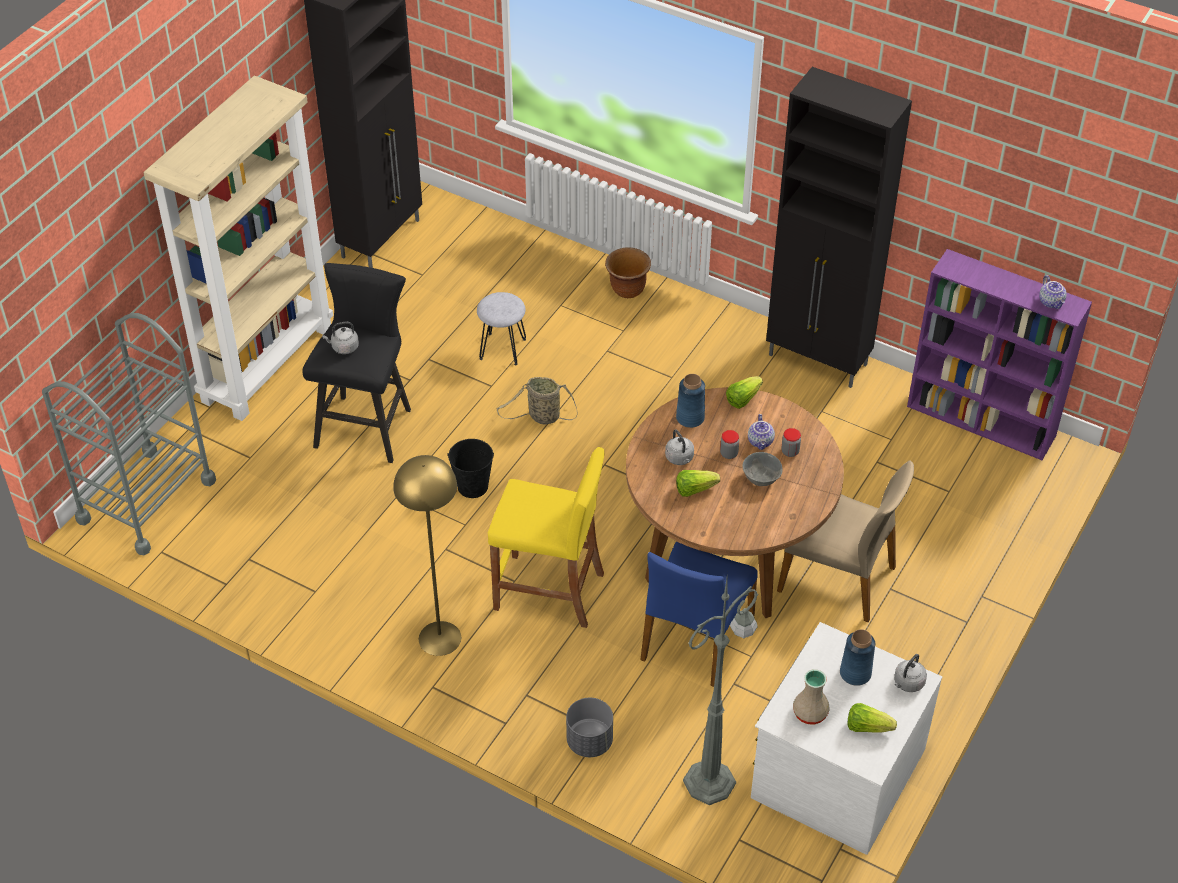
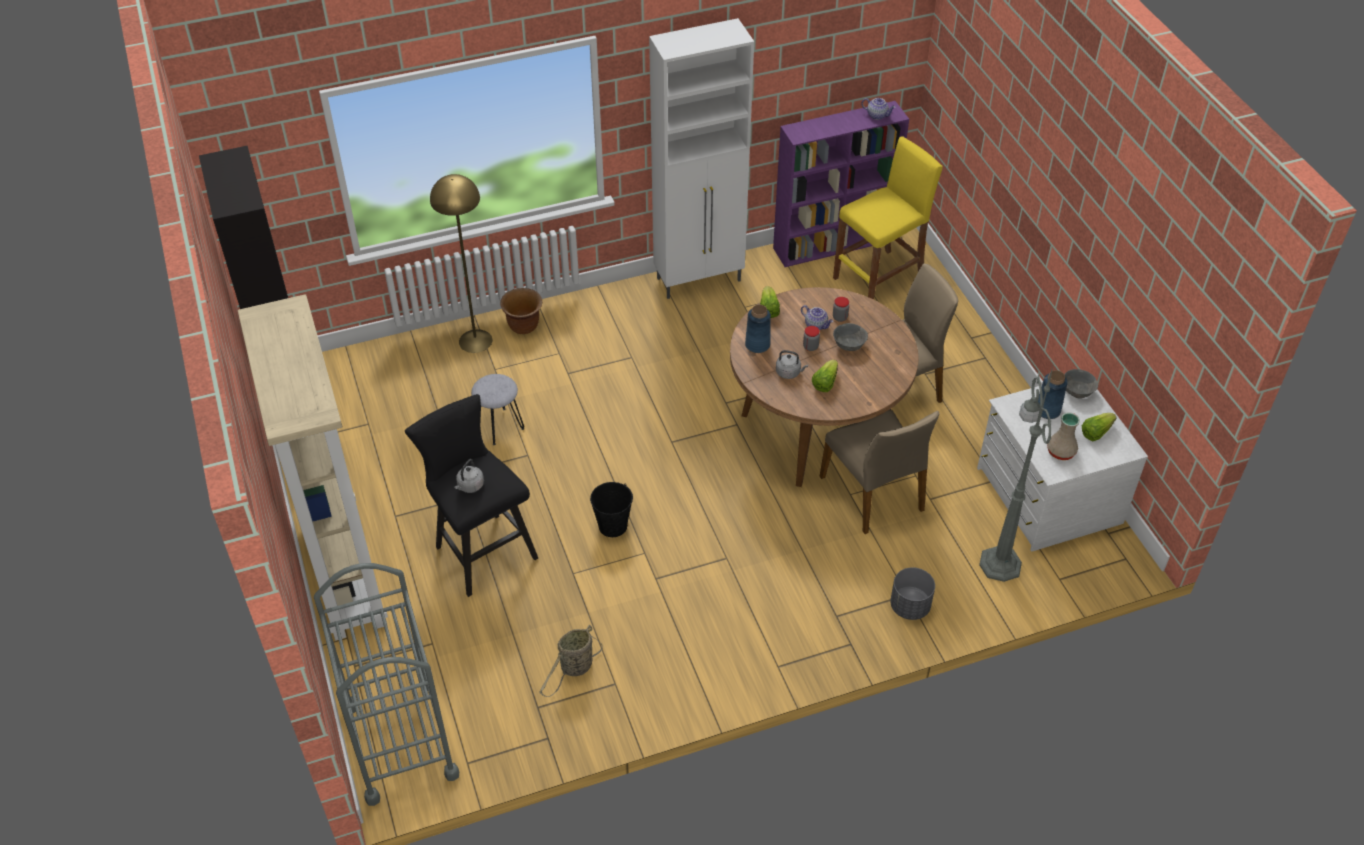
camera: 50 degrees left, 0 degrees up
(439, 638) = (736, 634): yellow floor lamp -> yellow floor lamp (475, 341)
(542, 417) = (589, 446): basket -> basket (575, 668)
(549, 591) = (756, 544): yellow stool -> yellow stool (879, 278)
(695, 638) = (873, 493): blue chair -> beige chair
(818, 361) = (700, 279): black cabinet -> white cabinet
(907, 683) = (1077, 392): grey kettle -> grey bowl

